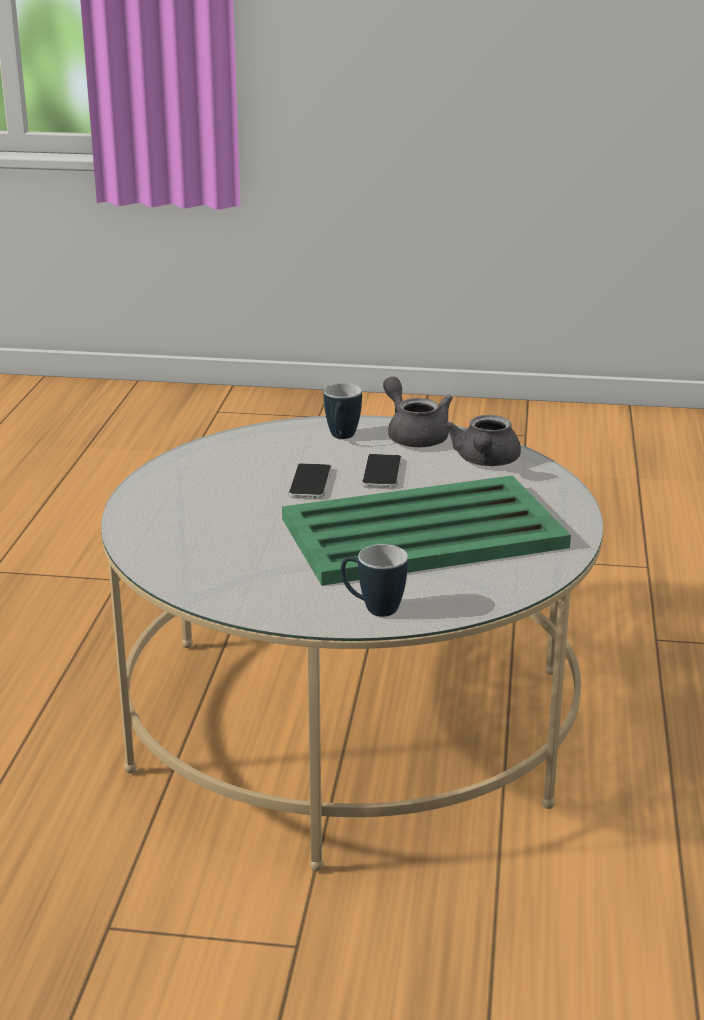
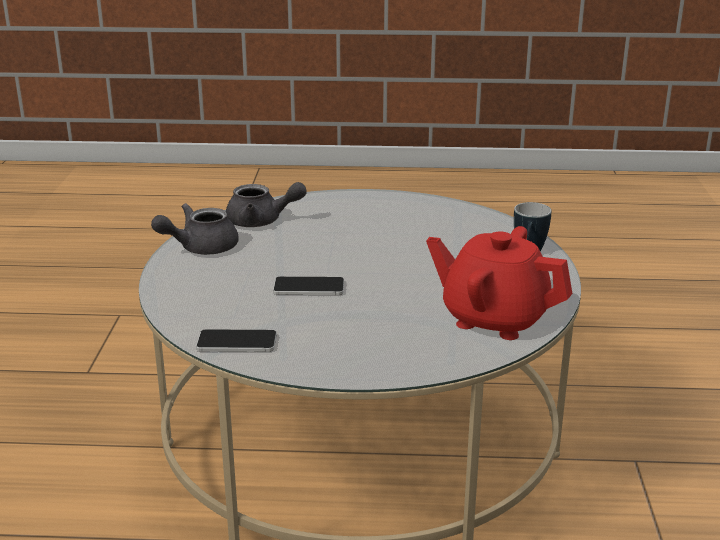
camera: 95 degrees left, 0 degrees up
(209, 569) = (494, 319): none -> red teapot
(341, 438) = (203, 278): mug -> none
(382, 472) = (285, 259): phone -> phone (237, 342)
(426, 533) = (400, 240): green tray -> none

